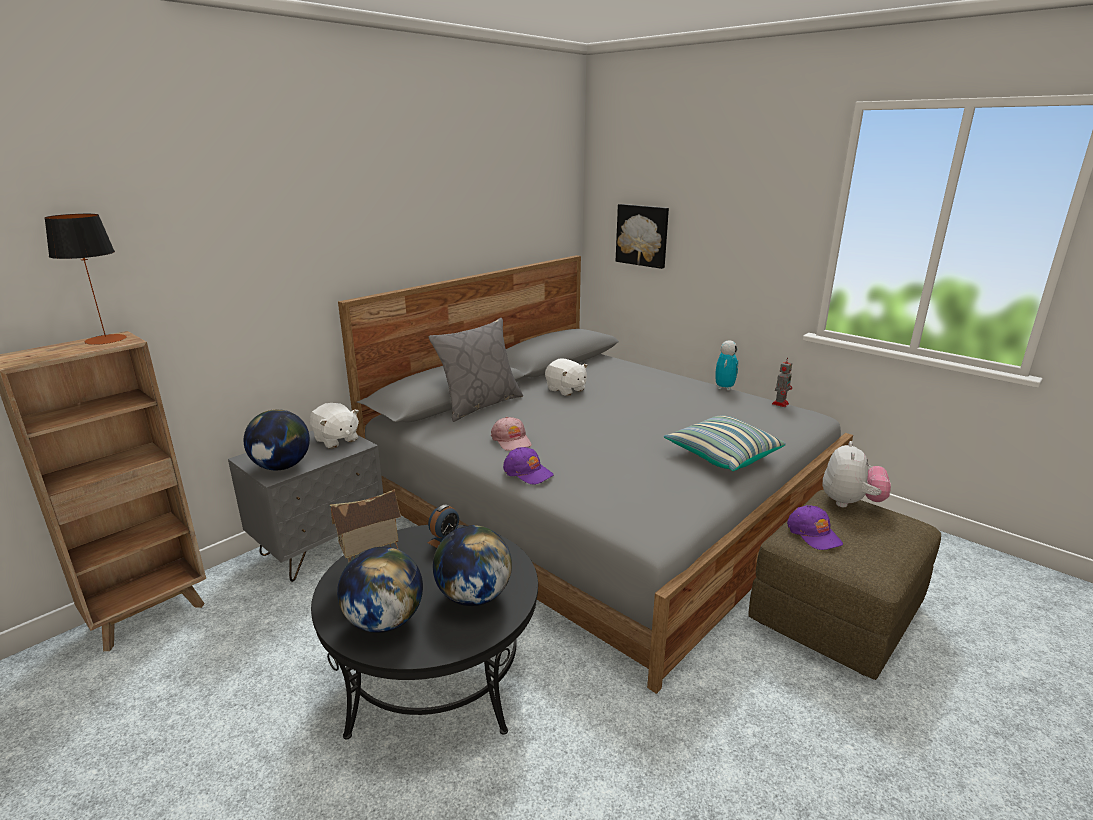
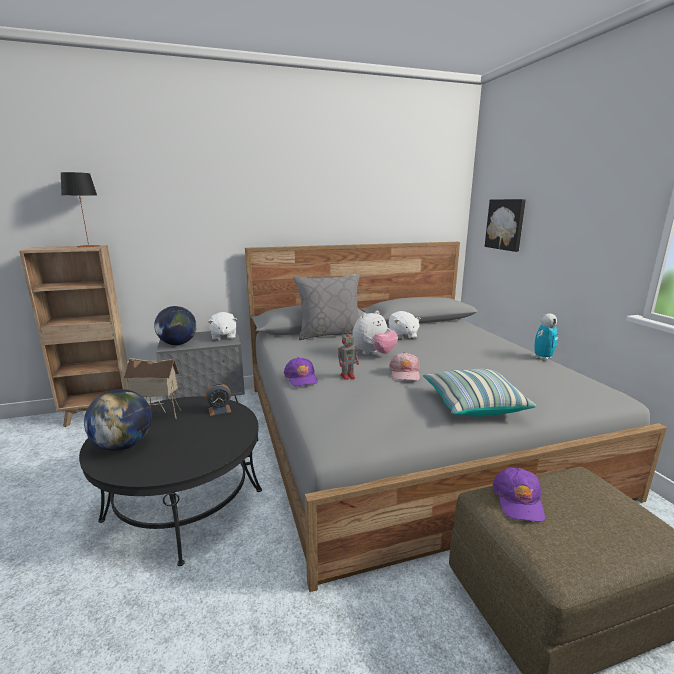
camera: 30 degrees right, 5 degrees down
(474, 596) = (188, 449): globe -> none
(511, 440) = (319, 357): pink cap -> pink cap (405, 373)
(780, 403) = (588, 379): toy robot -> toy robot (348, 376)
(850, 503) = (596, 486): plush toy -> plush toy (373, 354)

